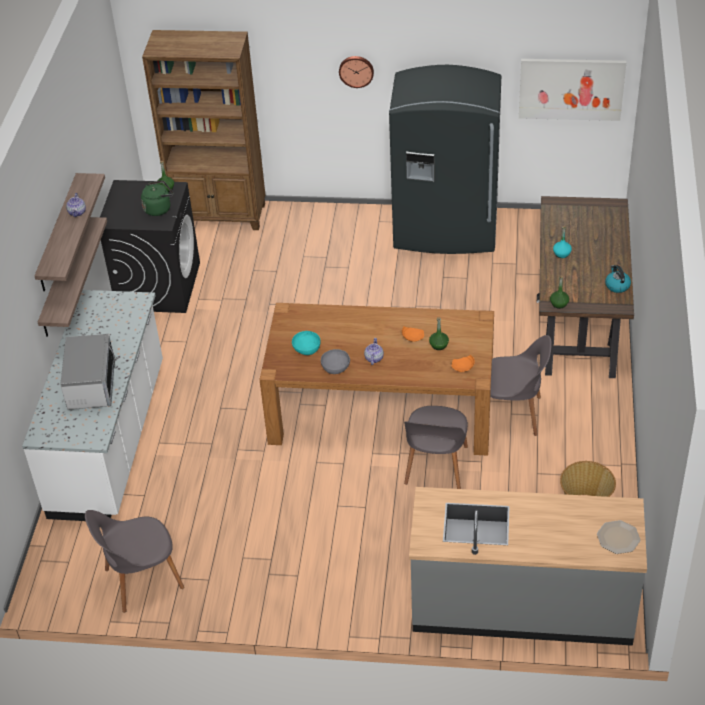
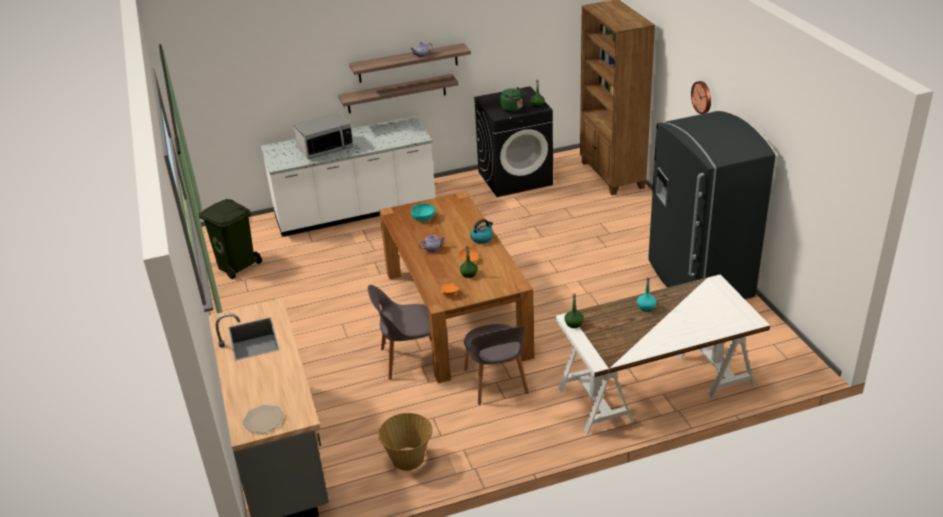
camera: 65 degrees right, 10 degrees down
(141, 580) = (237, 265): grey chair -> green trash can
(335, 367) = (411, 236): grey bowl -> none
(571, 88) = (820, 204): picture -> none
(580, 315) = (656, 388): brown desk -> white desk
(617, 286) = (628, 351): kettle -> kettle (482, 238)

